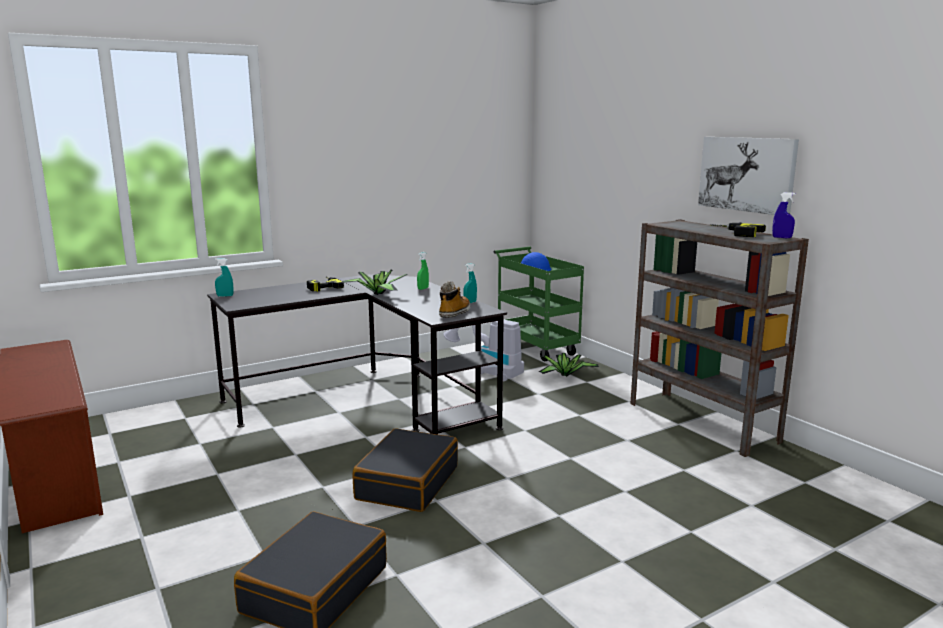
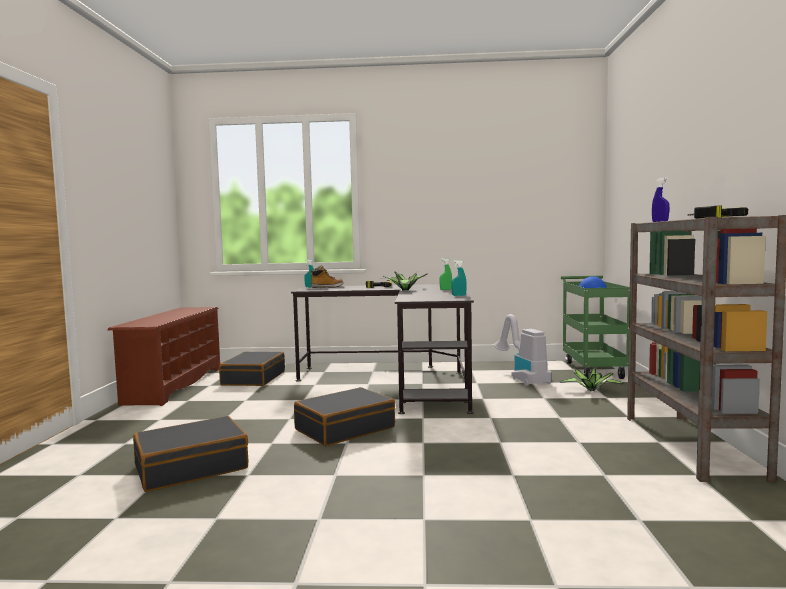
camera: 35 degrees right, 10 degrees down
(168, 435) = (253, 378): none -> black suitcase
(454, 313) = (430, 298): boot -> boot (327, 287)
(747, 174) = (740, 157): picture -> none
(782, 237) = (754, 216): blue spray bottle -> blue spray bottle (660, 222)

